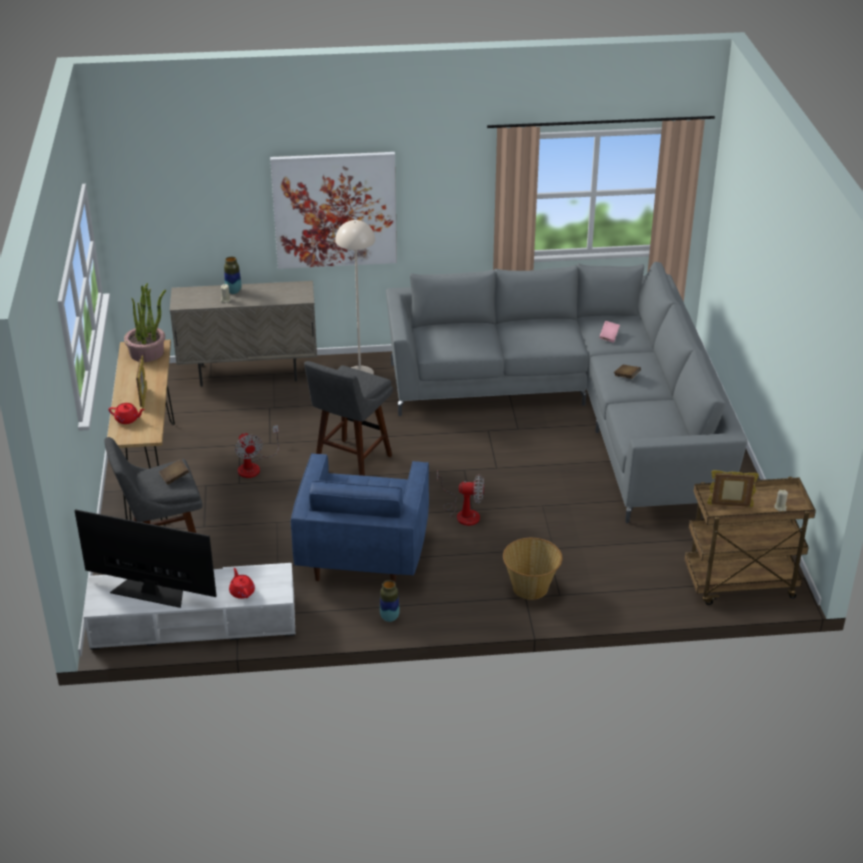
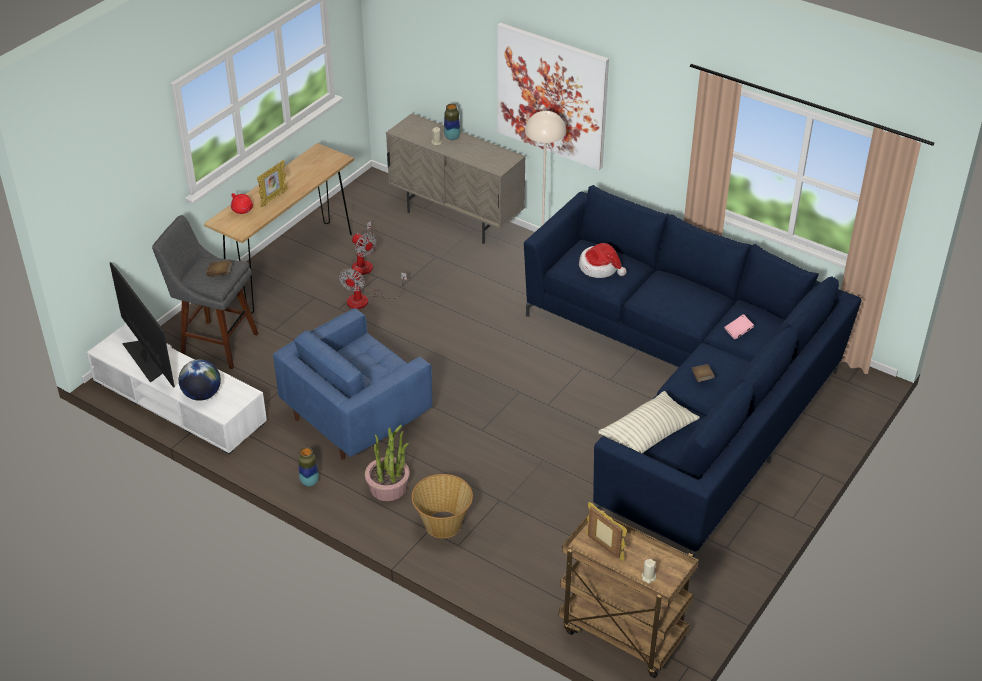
camera: 40 degrees right, 5 degrees up
(147, 352) = (323, 161): potted plant -> potted plant (388, 487)
(242, 592) = (202, 395): red teapot -> globe
(351, 464) = (437, 338): grey stool -> none
(459, 339) = (600, 268): none -> hat
(463, 513) = (471, 429): fan -> fan (364, 263)
(579, 410) = (686, 392): grey sofa -> blue sofa
(641, 429) = (648, 434): none -> pillow

